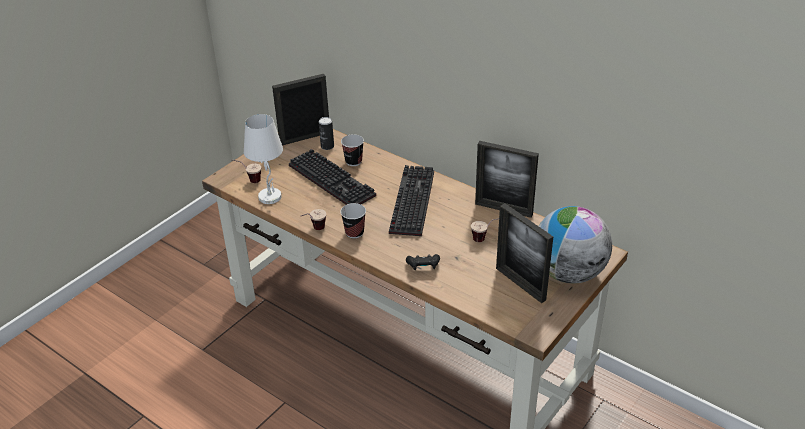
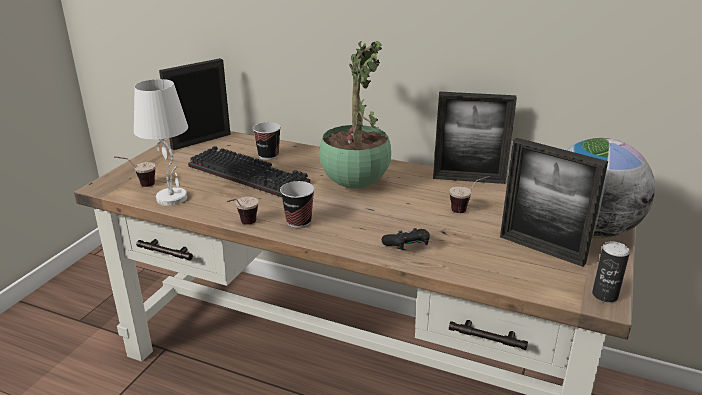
camera: 15 degrees left, 10 degrees down
(327, 146) = (231, 146): can -> can (605, 295)
(410, 200) = (354, 183): keyboard -> potted plant

